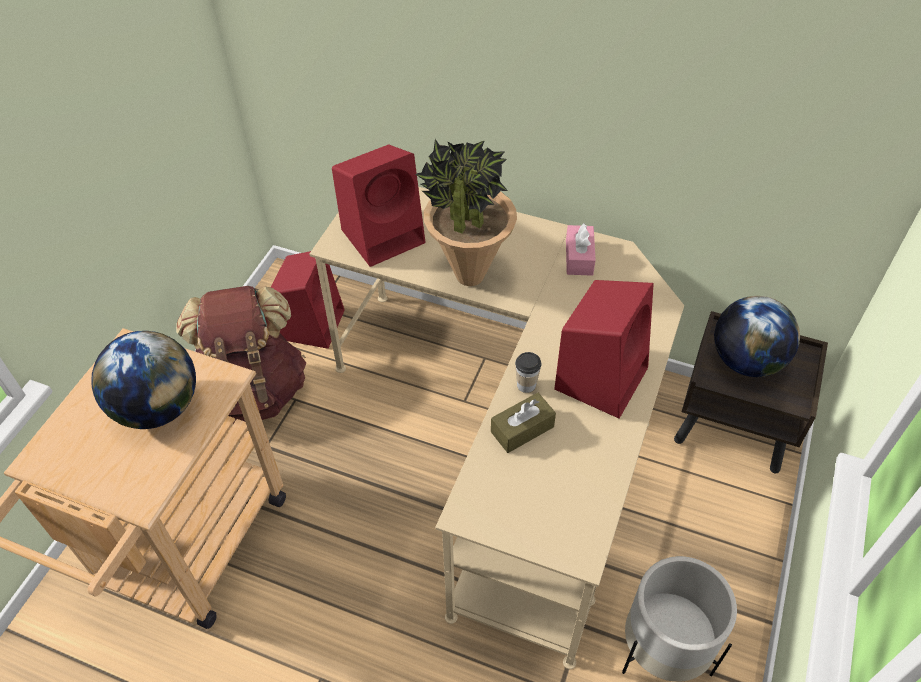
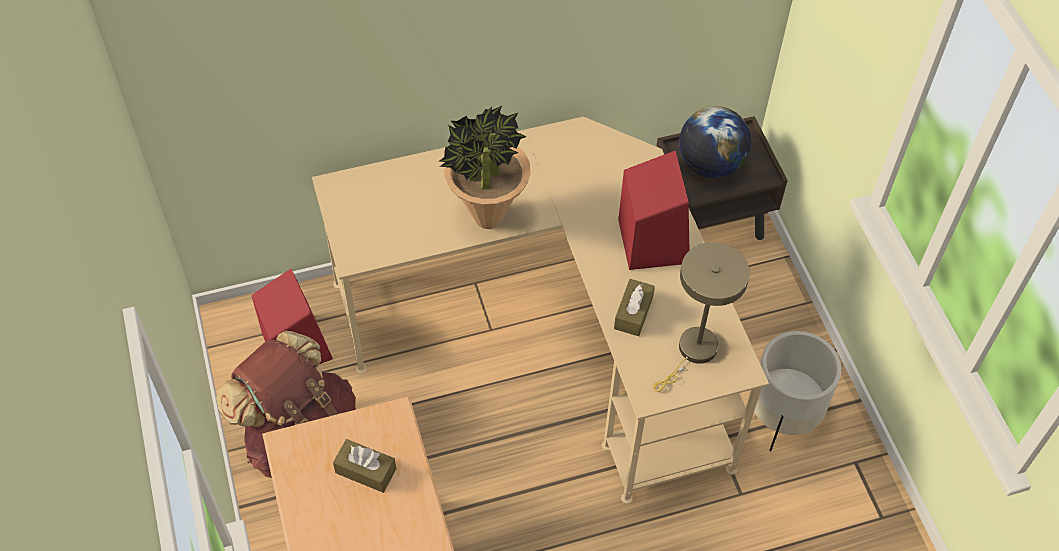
camera: 40 degrees left, 5 degrees up
(158, 407) = (365, 471): globe -> brown tissue box
(384, 235) = (386, 224): red speaker -> none
(526, 385) = (607, 279): cup -> none
(547, 502) = (693, 352): none -> beige table lamp
(579, 257) = (555, 153): pink tissue box -> none

